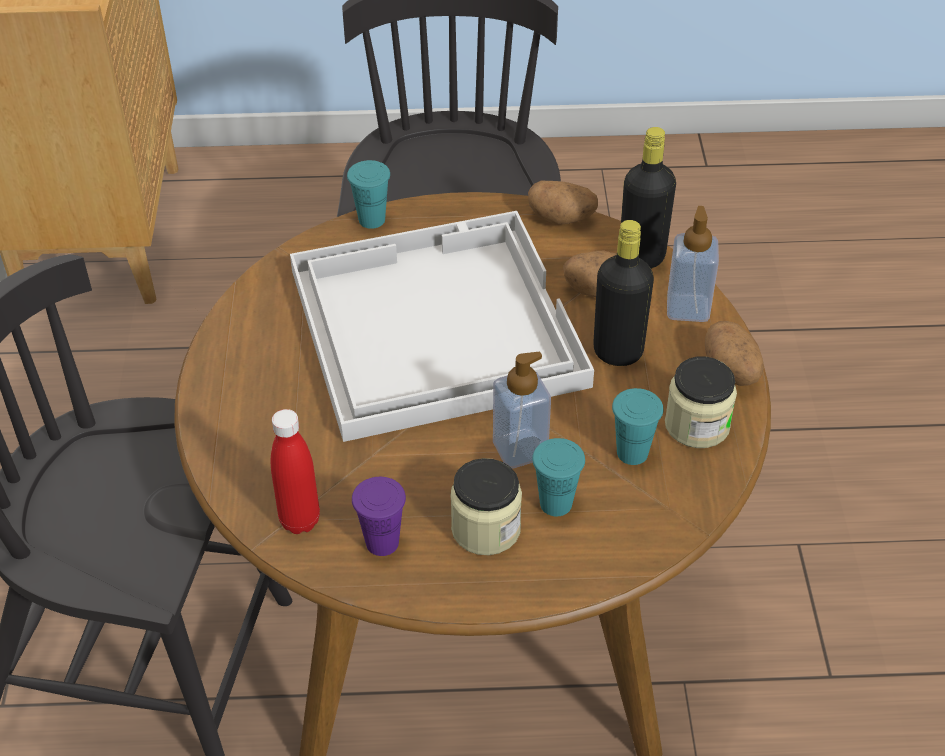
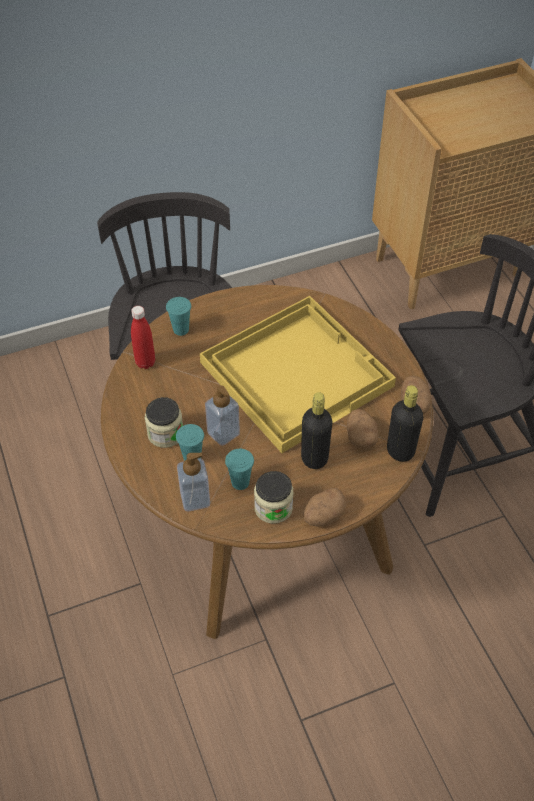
camera: 70 degrees right, 5 degrees up
(371, 220) = (366, 323): turquoise cup -> turquoise cup (181, 329)
(382, 542) = (143, 396): purple cup -> none
(432, 325) = (296, 372): white tray -> yellow tray
(687, 308) = (367, 483): soap dispenser -> soap dispenser (195, 499)

